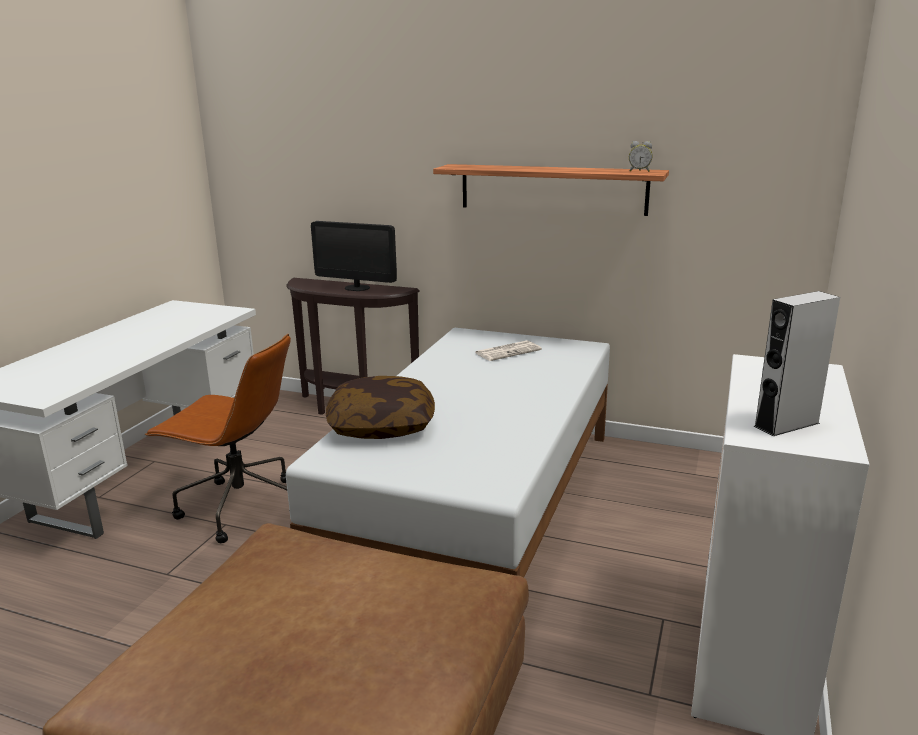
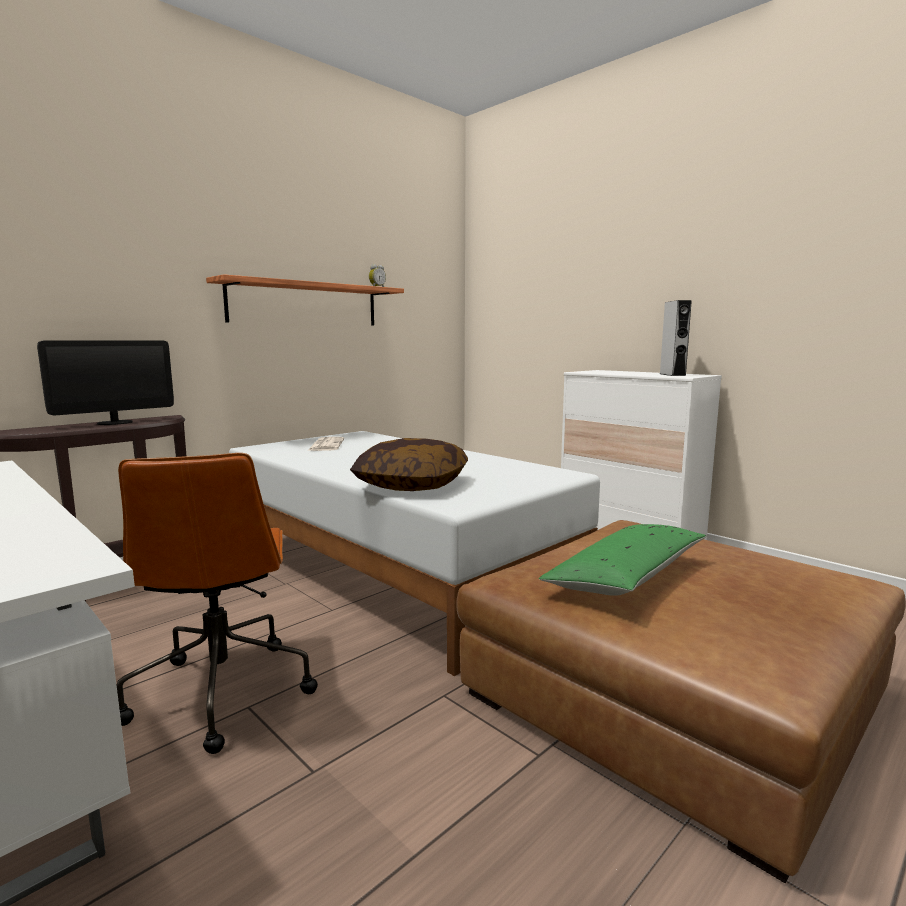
camera: 65 degrees left, 10 degrees down
(239, 507) = (221, 691): brown office chair -> brown office chair turned 120 degrees clockwise
(289, 595) = (626, 577): none -> green pillow

